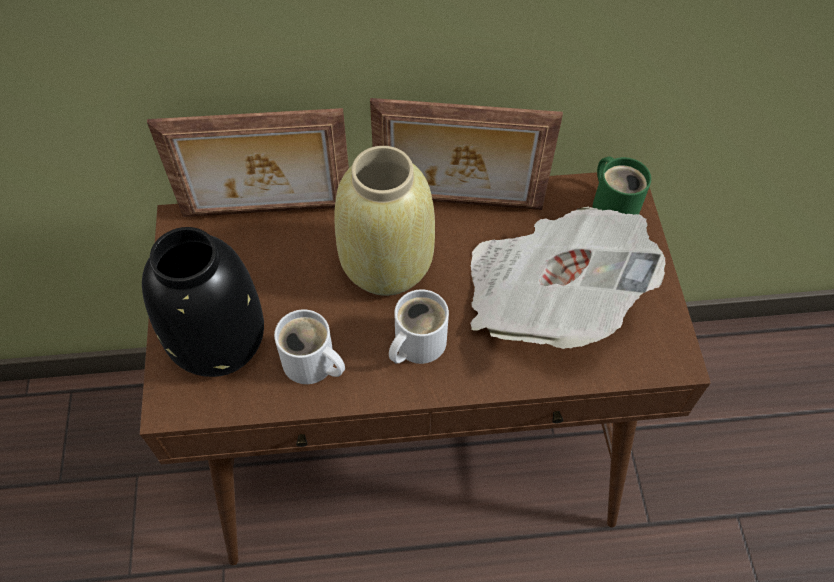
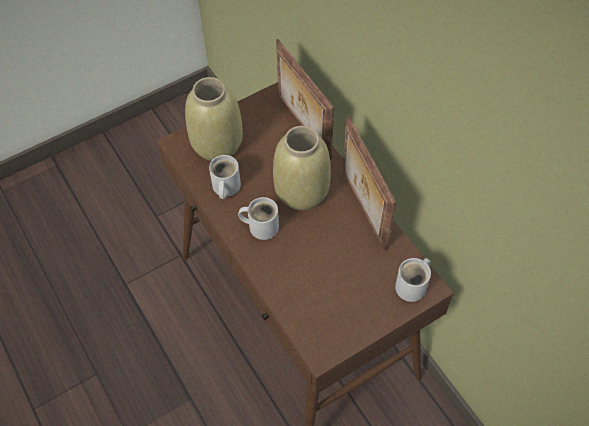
camera: 65 degrees right, 0 degrees up
(219, 340) = (218, 144): black vase -> beige vase
(547, 298) = (324, 275): newspaper -> none
(614, 204) = (413, 286): green mug -> white mug

